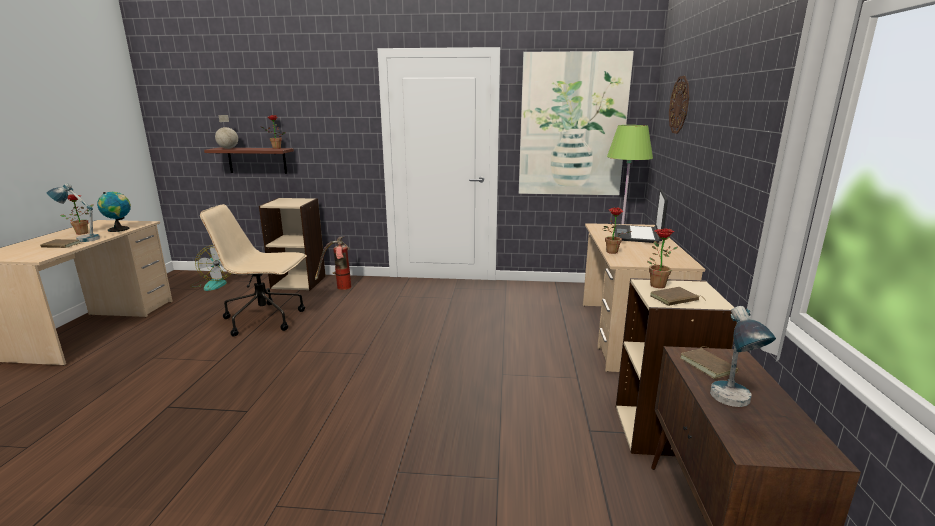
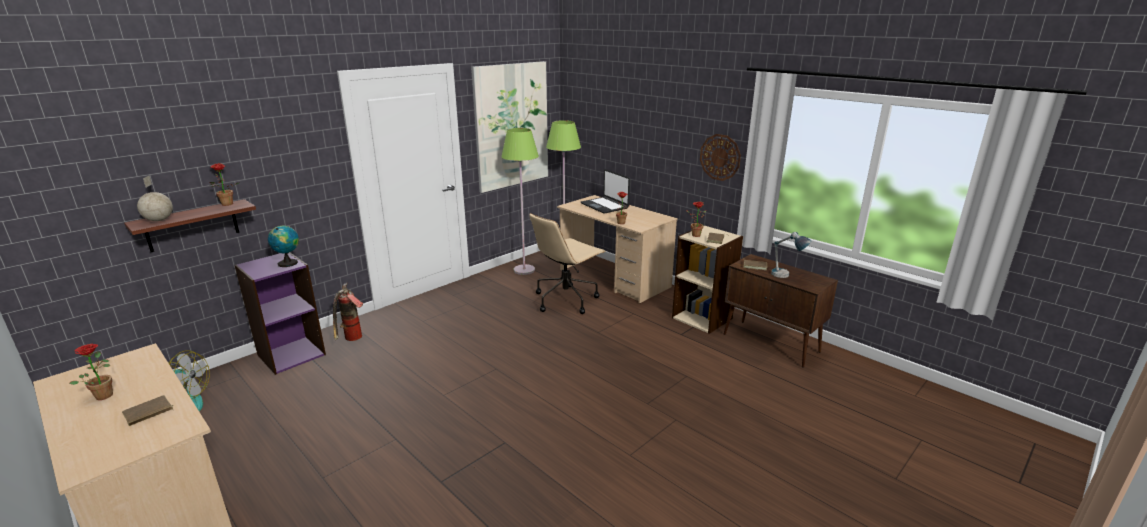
camera: 50 degrees left, 5 degrees up
(81, 239) = (141, 397): table lamp -> none
(120, 229) = (144, 370): globe -> globe (288, 262)
(265, 319) = (349, 395): beige office chair -> beige office chair (566, 299)
(299, 282) = (291, 354): beige bookcase -> purple bookcase
(549, 292) = (524, 270): none -> green floor lamp
(679, 105) = (604, 107): wall clock -> wall clock (720, 157)

